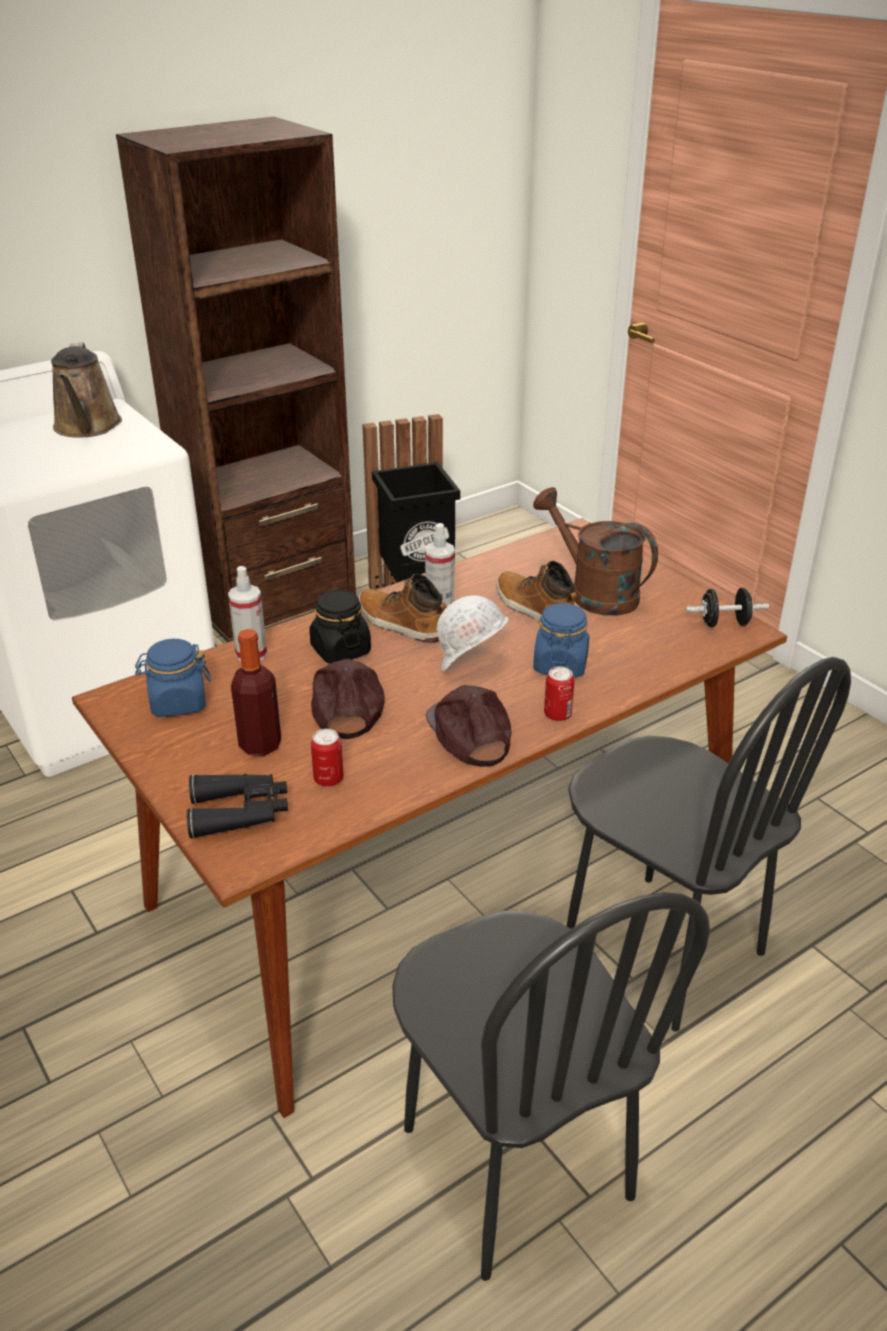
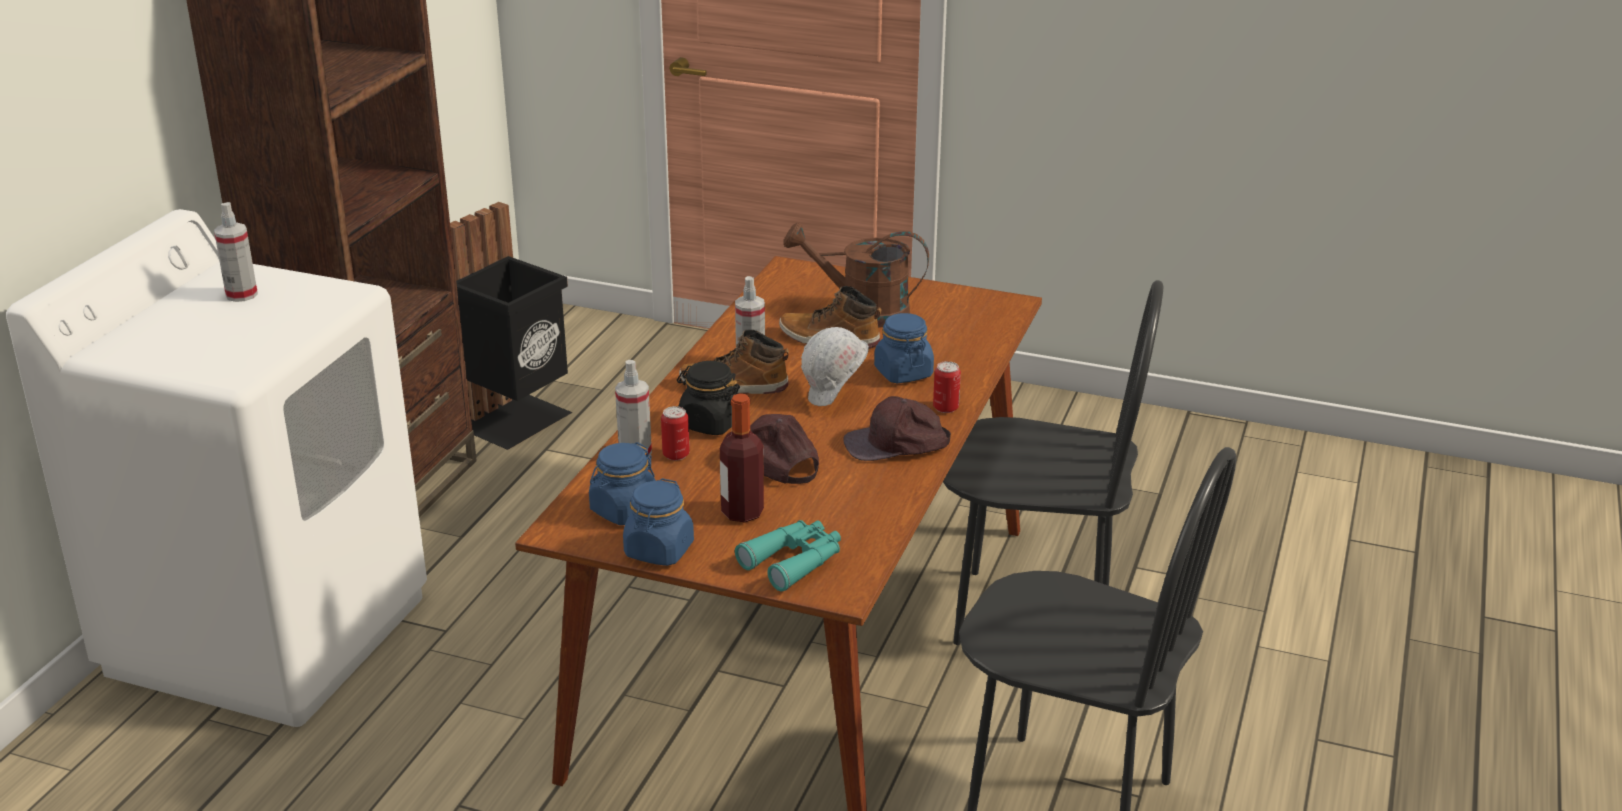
camera: 35 degrees left, 5 degrees down
(87, 427) = (241, 295): brown watering can -> spray bottle
(154, 751) = (659, 550): none -> blue jar
(240, 812) = (794, 561): black binoculars -> turquoise binoculars
(328, 779) = (832, 514): can -> can (676, 455)
(469, 733) = (896, 444): brown cap -> brown cap turned 45 degrees counterclockwise
(724, 623) = (988, 303): black dumbbell -> none

